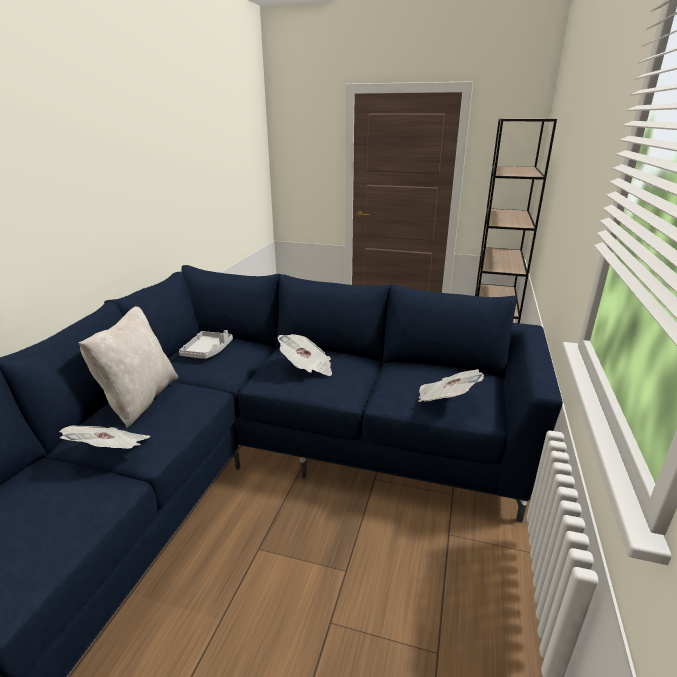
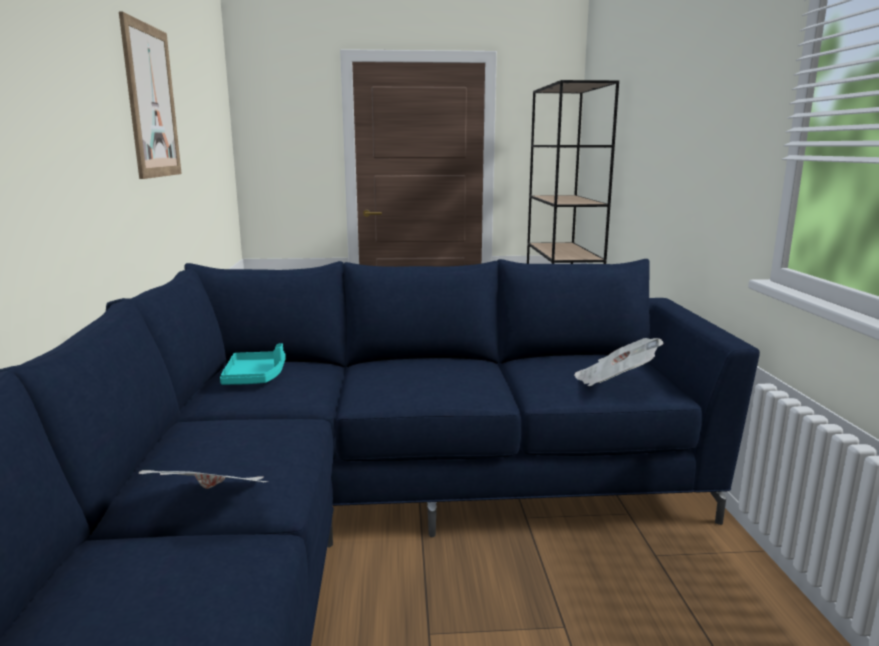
camera: 20 degrees left, 10 degrees down
(139, 399) = (200, 442): beige pillow -> none
(176, 146) = (151, 102): none -> picture
(208, 351) = (255, 377): grey tray -> turquoise tray
(307, 368) = (416, 376): newspaper -> none

